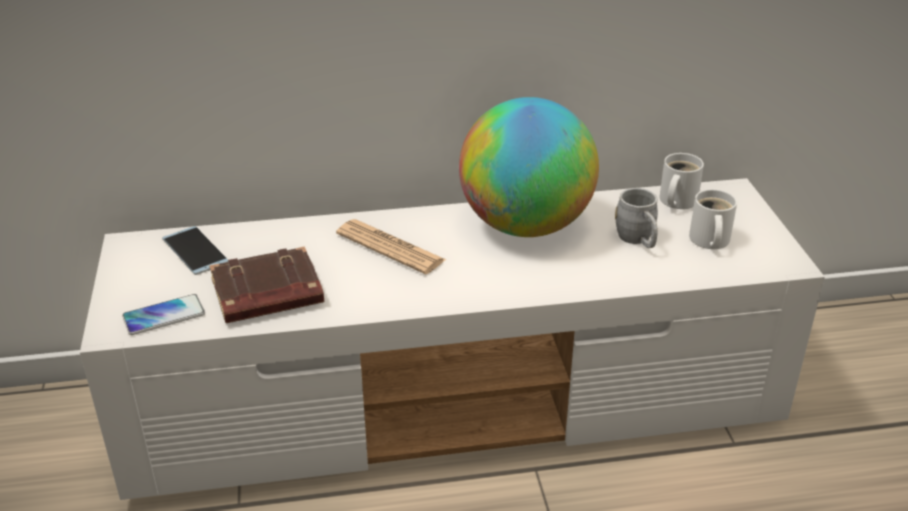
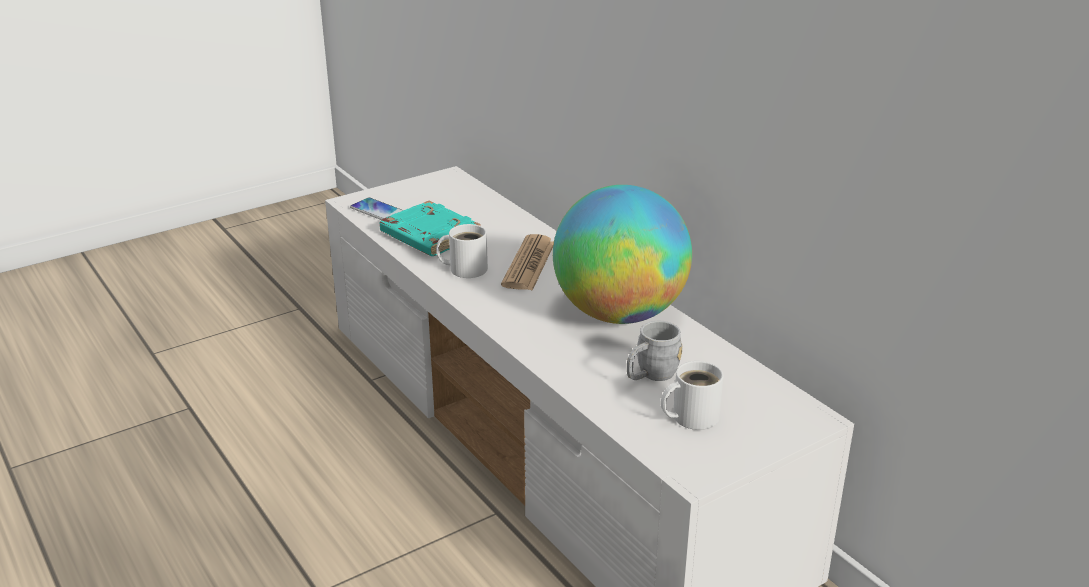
camera: 65 degrees right, 5 degrees down
(195, 251) = (460, 198): phone -> none
(266, 294) = (428, 236): brown book -> turquoise book
(675, 201) = (750, 384): white mug -> white mug (465, 268)

